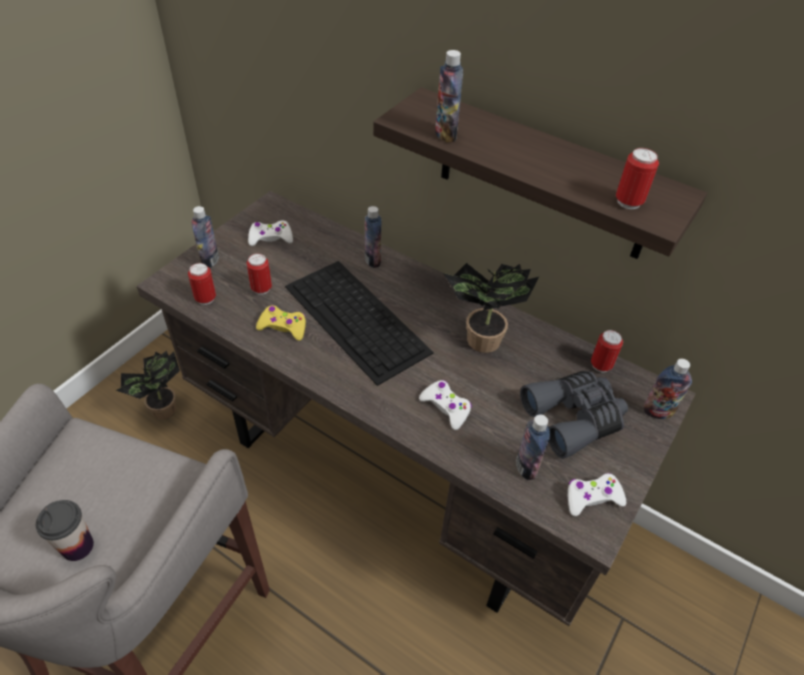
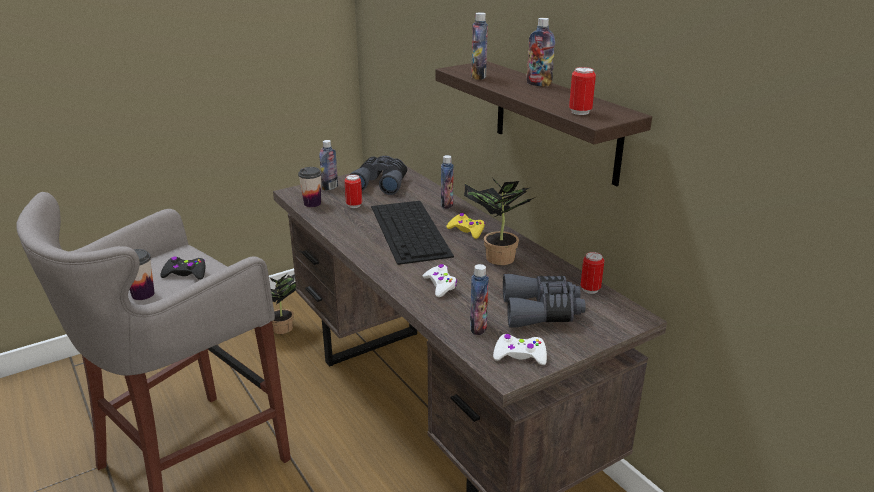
camera: 25 degrees right, 20 degrees down
(113, 485) = (185, 273): none -> black game controller
(205, 298) = (312, 203): can -> cup
(270, 238) = (381, 183): white game controller -> grey binoculars
(283, 327) = (354, 225): yellow game controller -> yellow game controller (466, 230)
(657, 412) = (620, 324): bottle -> bottle (538, 84)

